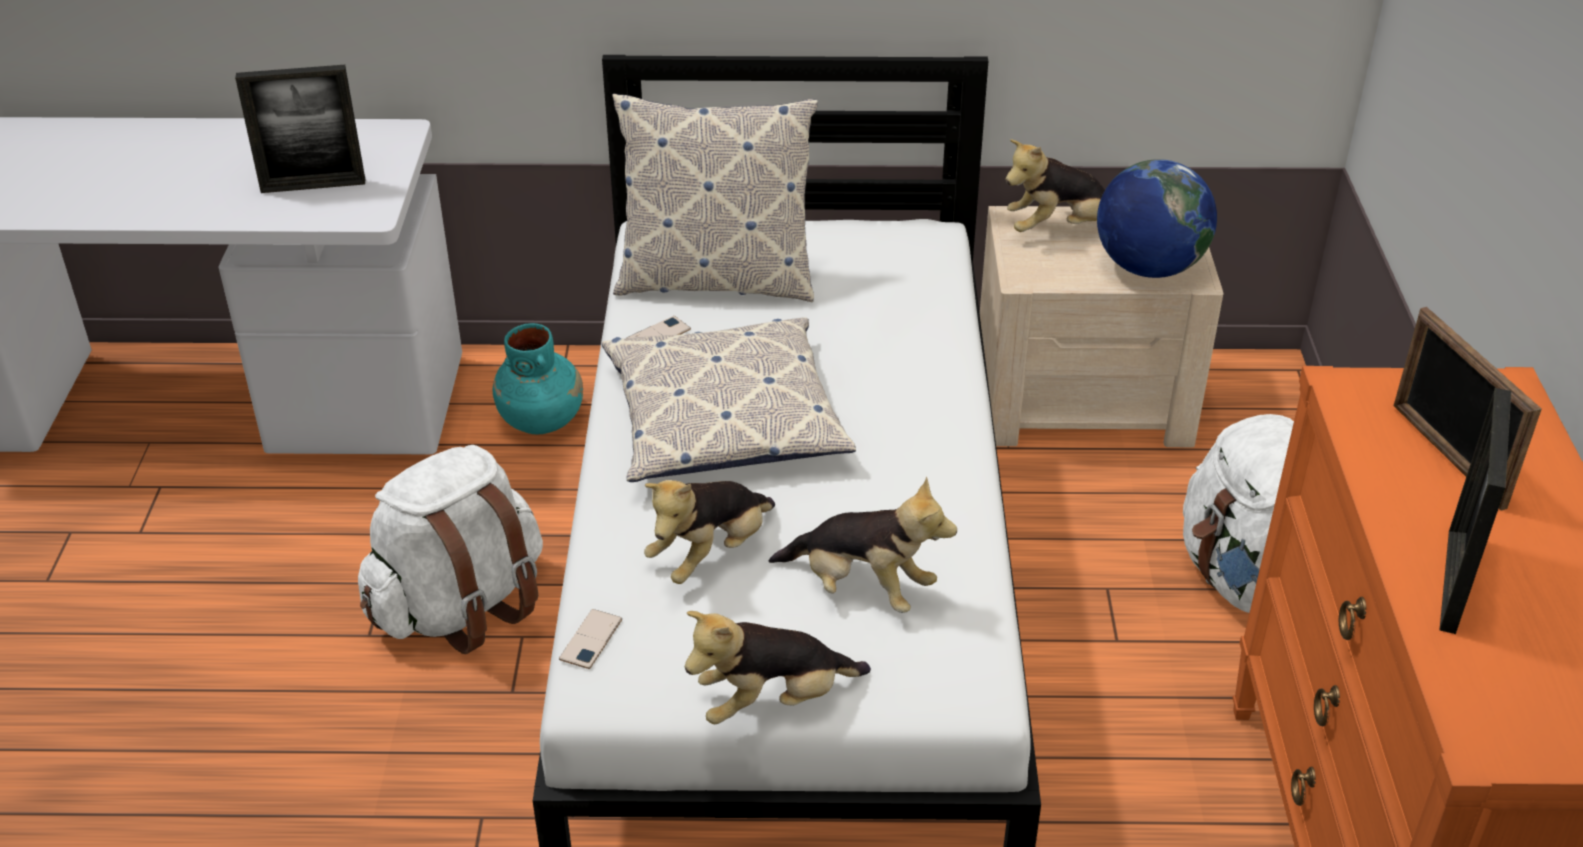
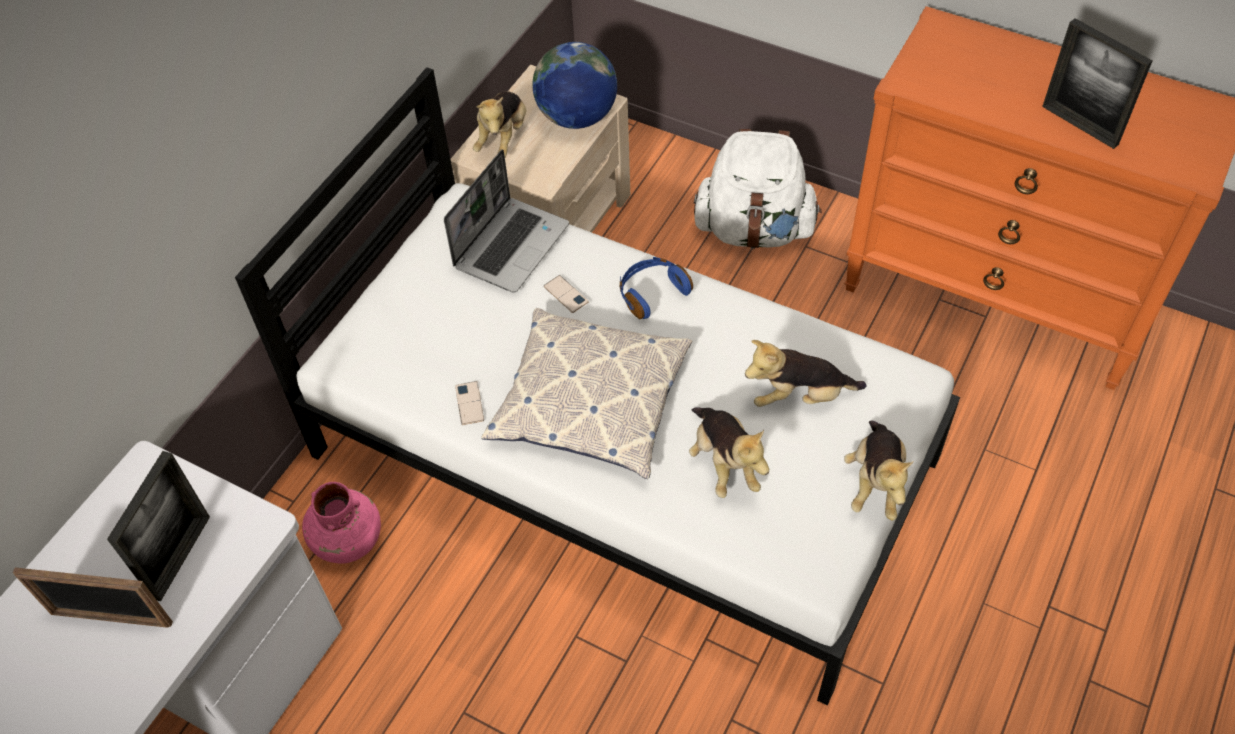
camera: 60 degrees left, 15 degrees up
(460, 606) = (521, 666): white backpack -> none
(542, 419) = (348, 540): turquoise vase -> pink vase
(591, 639) = (772, 561): phone -> phone (566, 294)
(716, 280) = (427, 344): pillow -> none
(861, 588) = (799, 396): plush toy -> plush toy turned 150 degrees counterclockwise
(898, 283) = (511, 245): none -> laptop
(921, 411) = (652, 293): none -> blue headphones
(1447, 455) = (982, 75): picture frame -> picture frame (111, 618)

